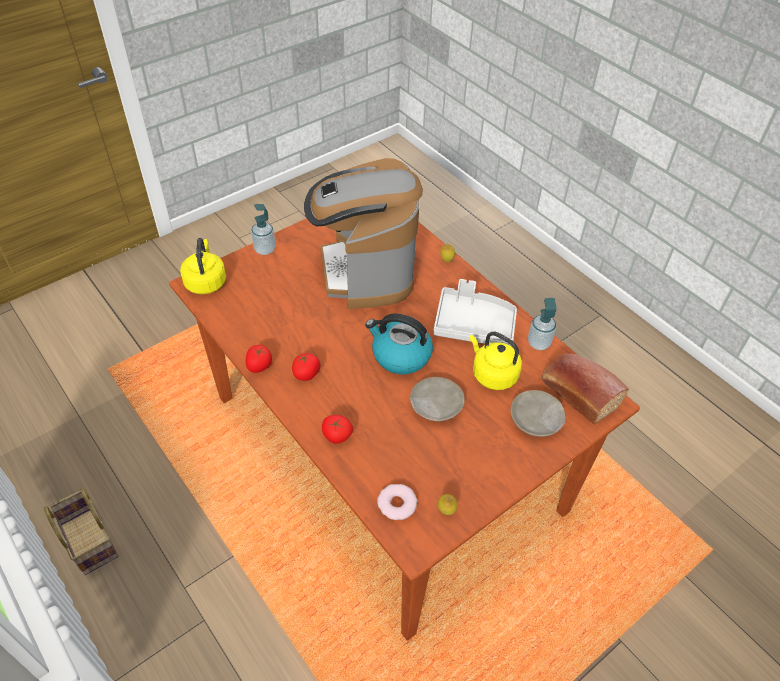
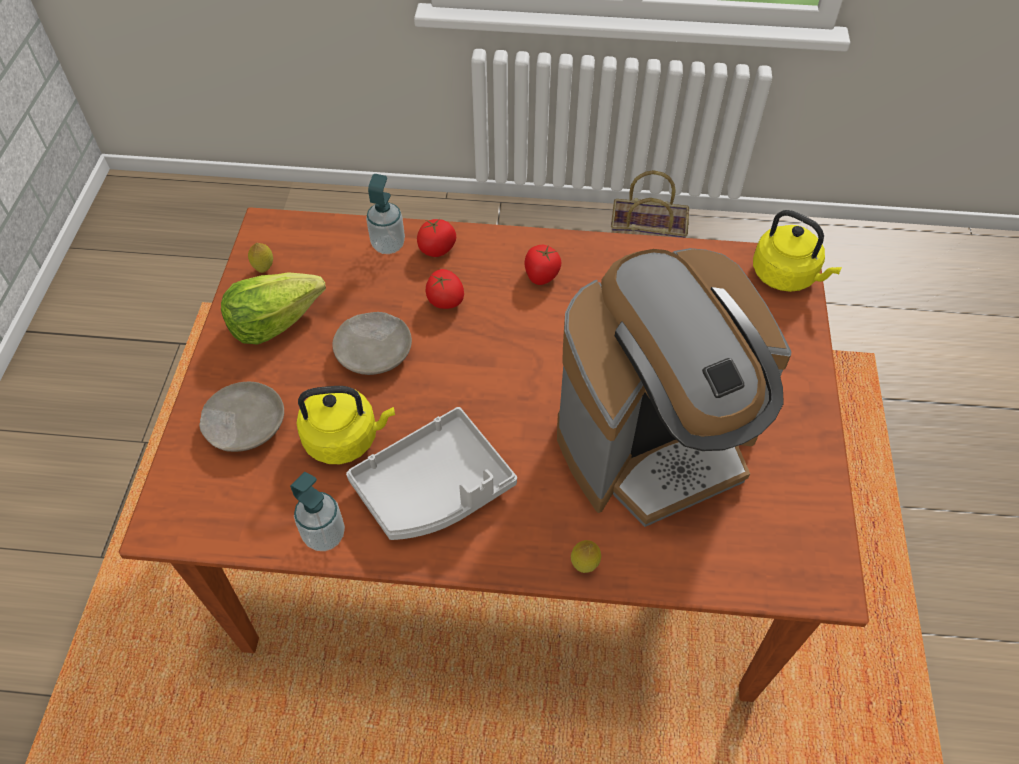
camera: 135 degrees right, 5 degrees up
(259, 366) = (595, 246): tomato -> tomato (445, 300)
(265, 249) = (805, 365): soap dispenser -> soap dispenser (388, 245)
(365, 271) = (656, 444): coffee machine -> coffee machine turned 120 degrees clockwise
(396, 504) = (316, 241): donut -> none
(400, 355) = (474, 372): kettle -> none
(471, 468) = (274, 320): none -> lettuce
(577, 393) = (217, 500): bread -> none

